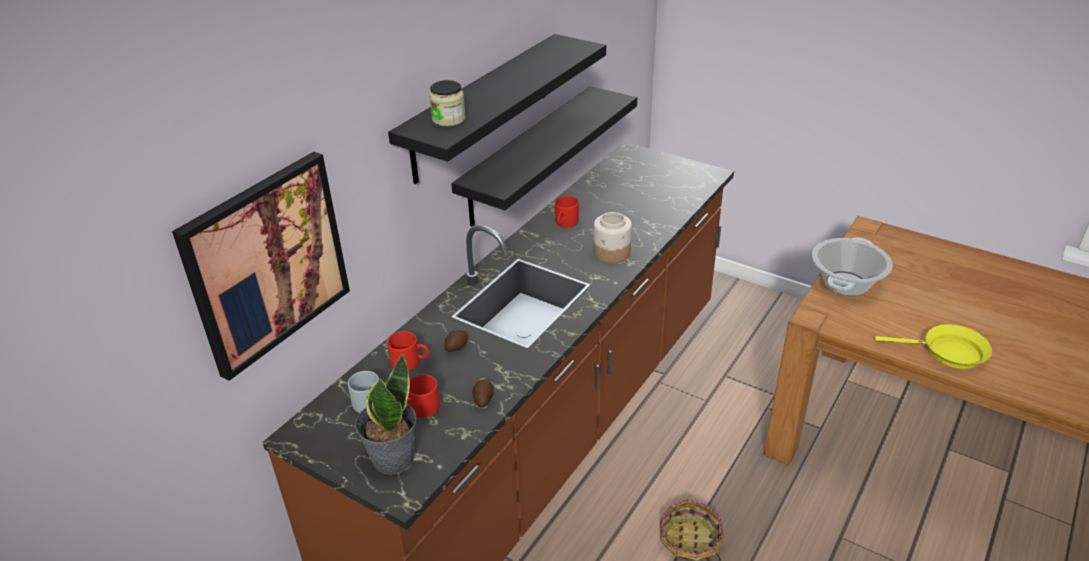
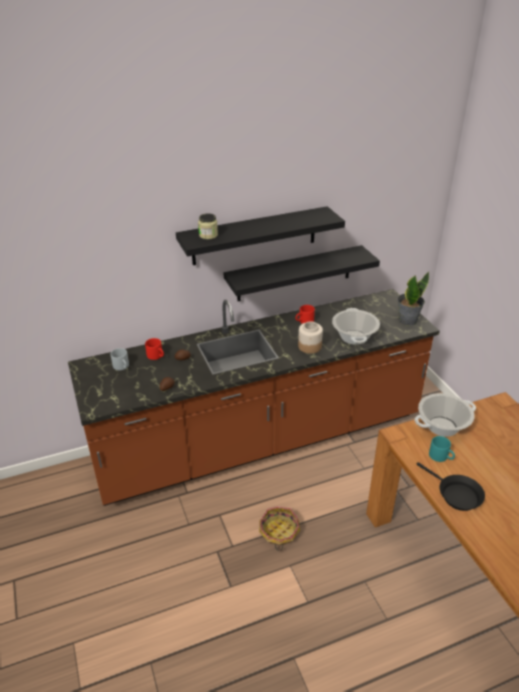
camera: 35 degrees right, 0 degrees up
(267, 263) = (84, 276): picture -> none
(392, 458) = (104, 393): potted plant -> potted plant (407, 320)
(420, 410) = (137, 379): red mug -> none
(651, 218) = (354, 337): none -> cooking pot
(885, 318) = (441, 456): none -> turquoise mug
(948, 353) = (456, 495): yellow frying pan -> black frying pan

